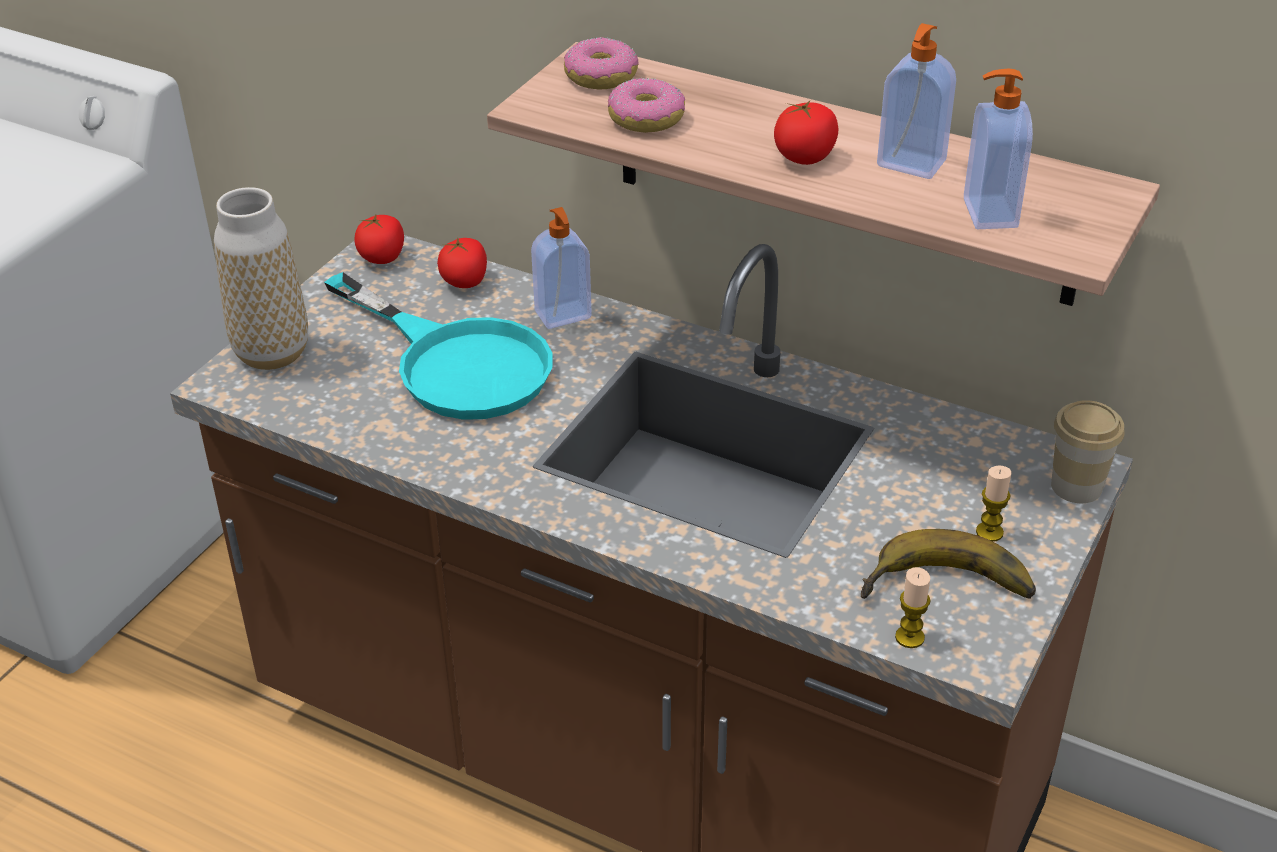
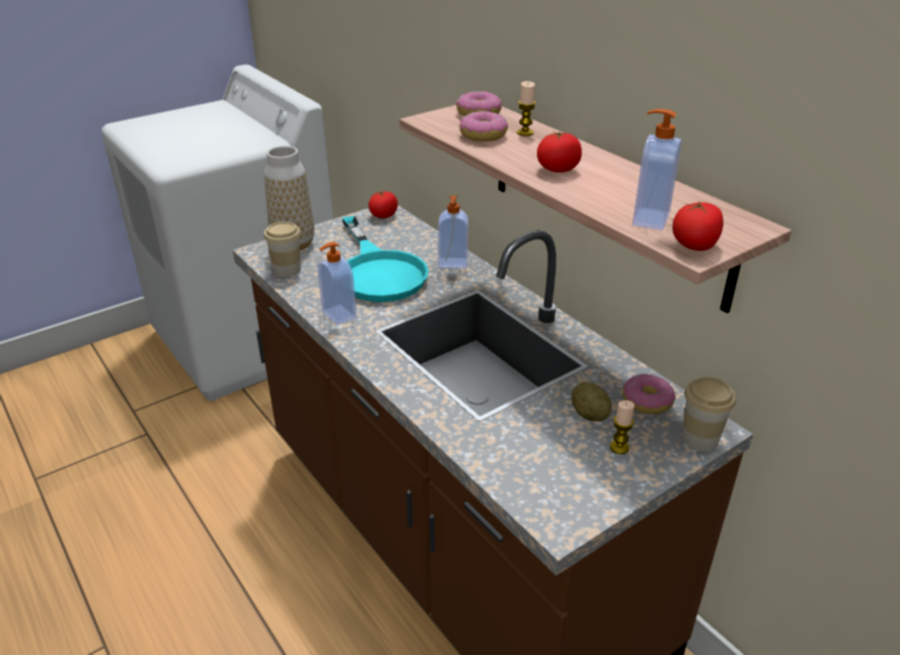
camera: 25 degrees right, 5 degrees down
(302, 404) = (287, 270): none -> cup
(465, 281) = (415, 236): tomato -> tomato (694, 245)
(909, 637) = (519, 492): candle -> candle (525, 133)
(910, 165) = (621, 185): soap dispenser -> soap dispenser (338, 315)
(923, 499) = (589, 414): none -> potato
(948, 592) = (565, 474): banana -> none
(982, 455) = (647, 401): none -> donut

